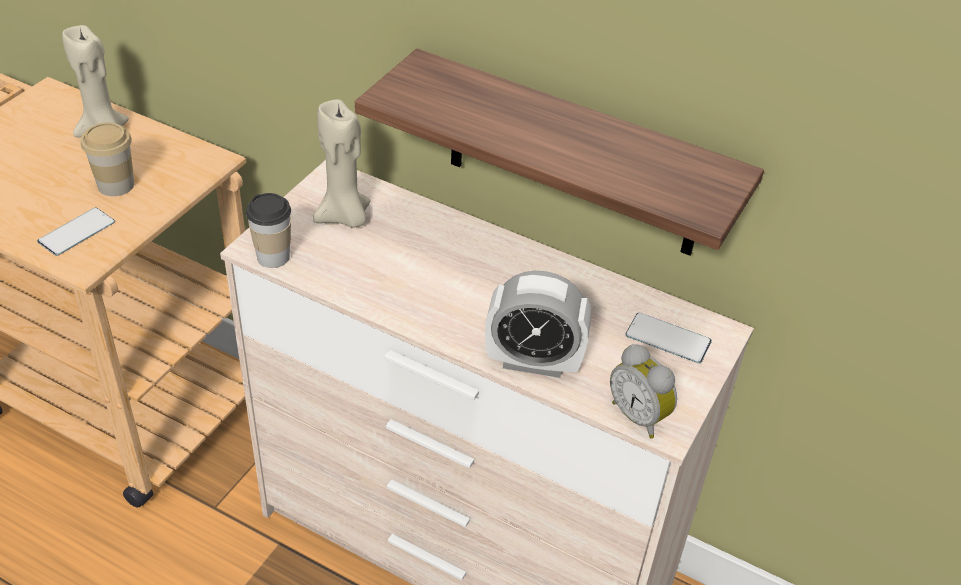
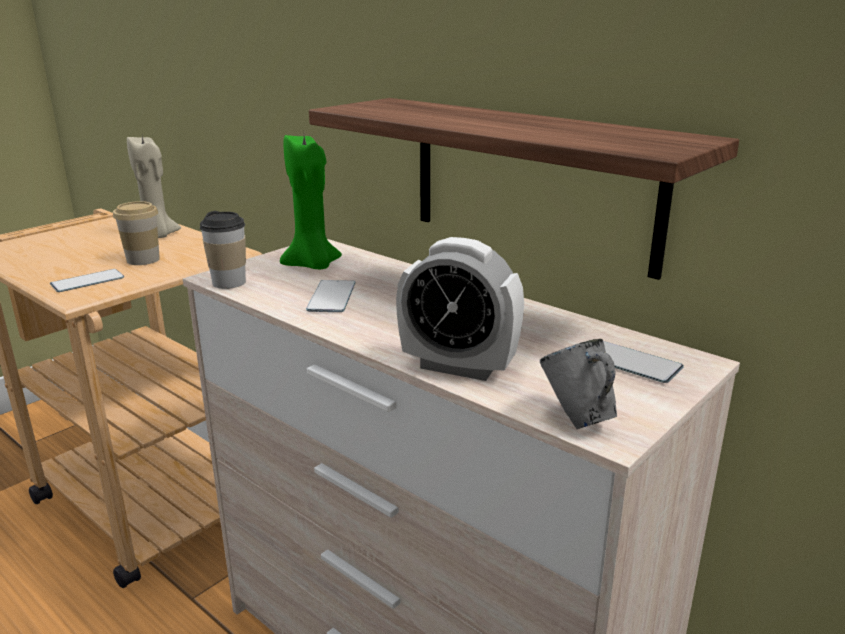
camera: 15 degrees right, 20 degrees down
(344, 217) = (313, 265): beige candle -> green candle
(386, 270) = (331, 296): none -> phone
(640, 416) = (577, 420): alarm clock -> grey mug

